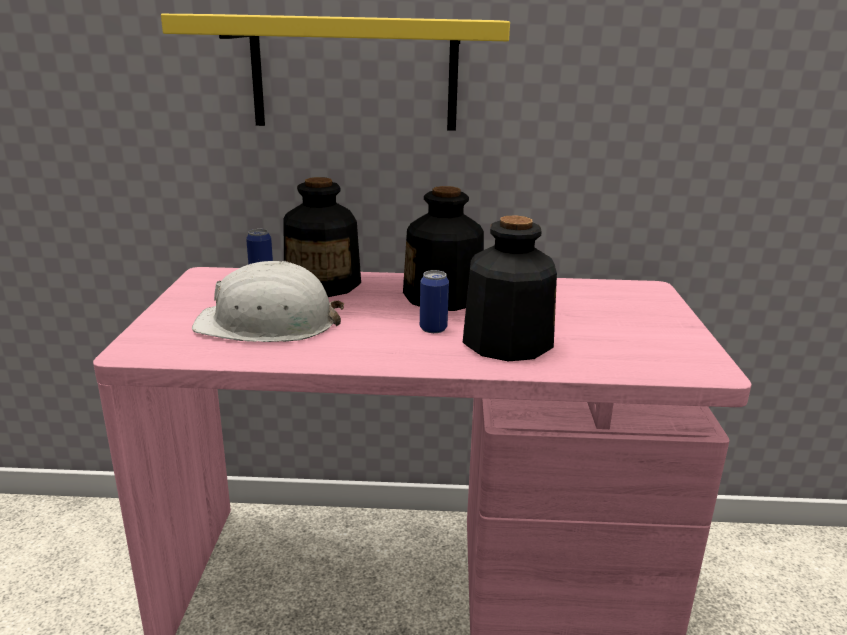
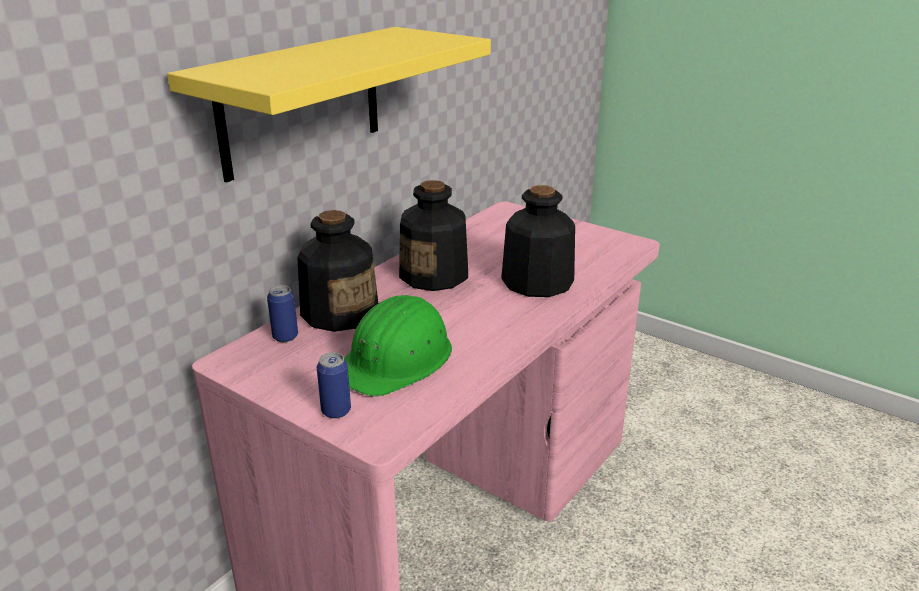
camera: 55 degrees left, 5 degrees up
(268, 324) = (397, 359): white hard hat -> green hard hat
(433, 328) = (487, 298): can -> can (336, 411)

